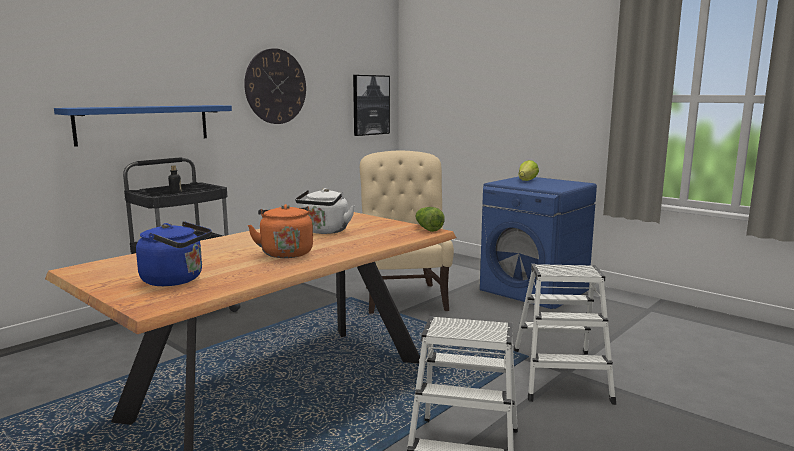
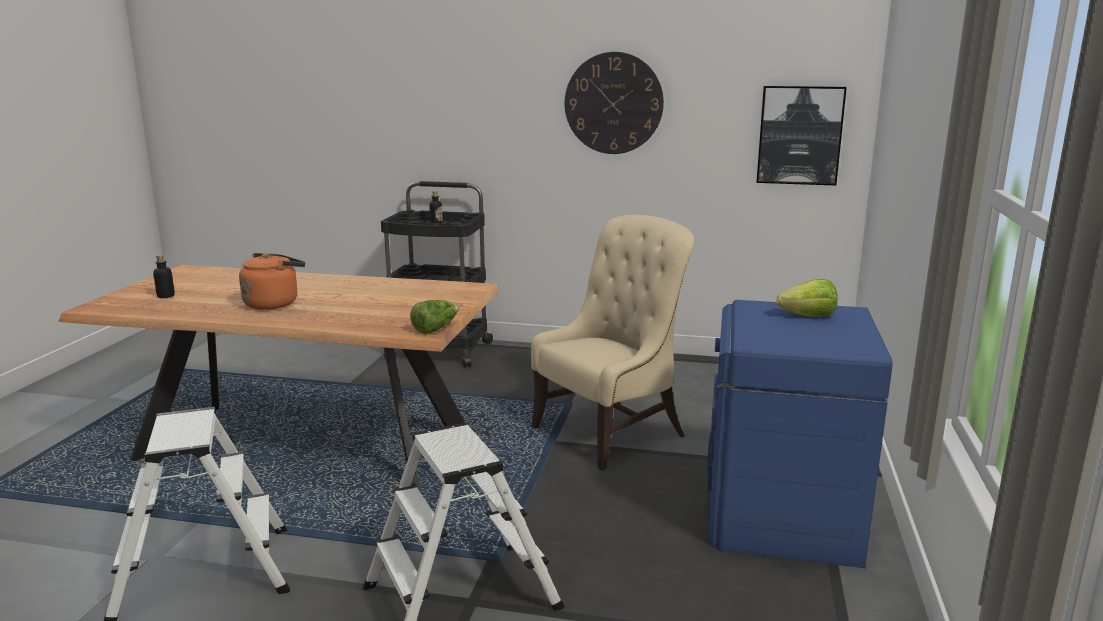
camera: 60 degrees right, 5 degrees up
(144, 124) = (439, 142): blue shelf -> none
(176, 280) = (166, 296): blue kettle -> bottle
(325, 231) = (376, 297): white kettle -> none

